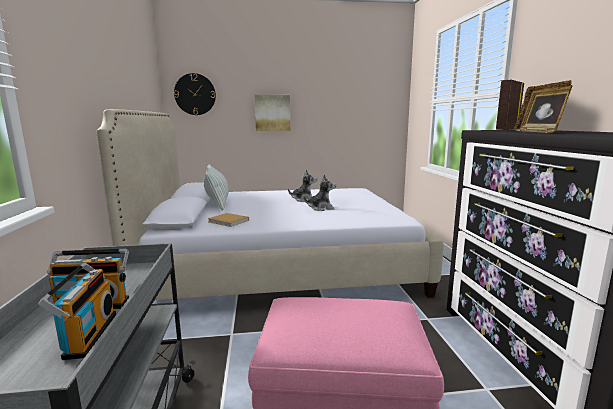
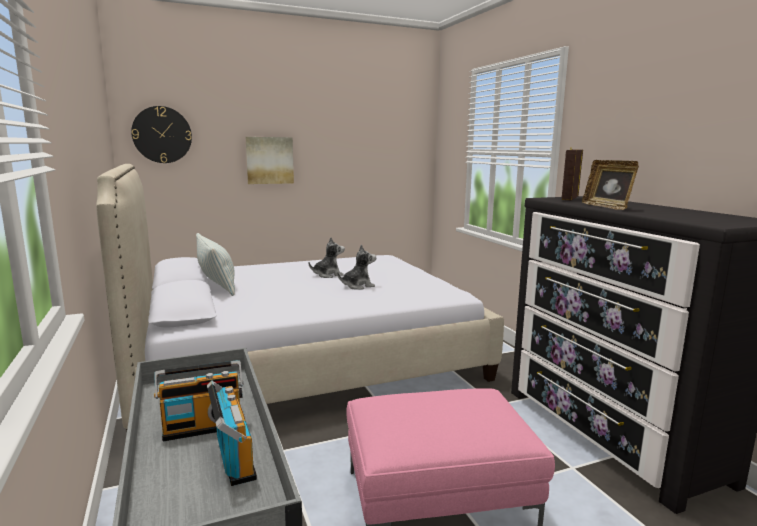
camera: 15 degrees left, 0 degrees up
(229, 221) = (255, 310): beige book -> none

